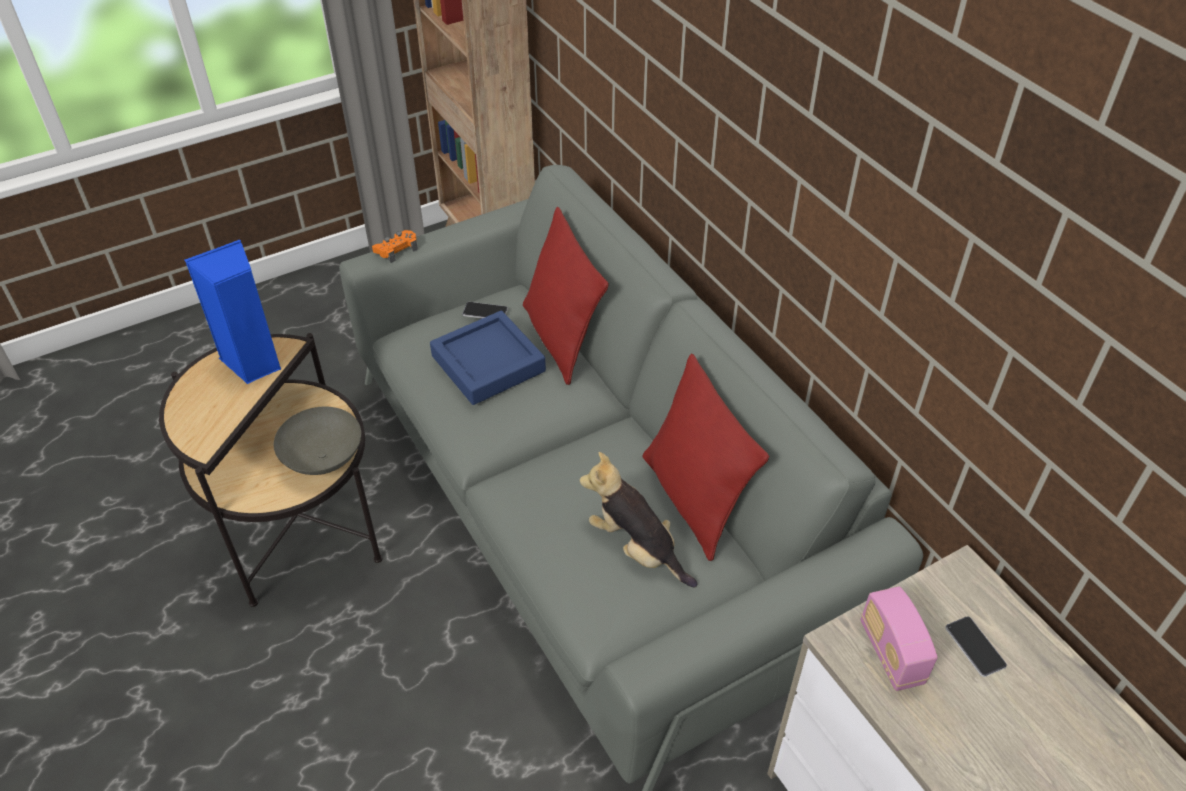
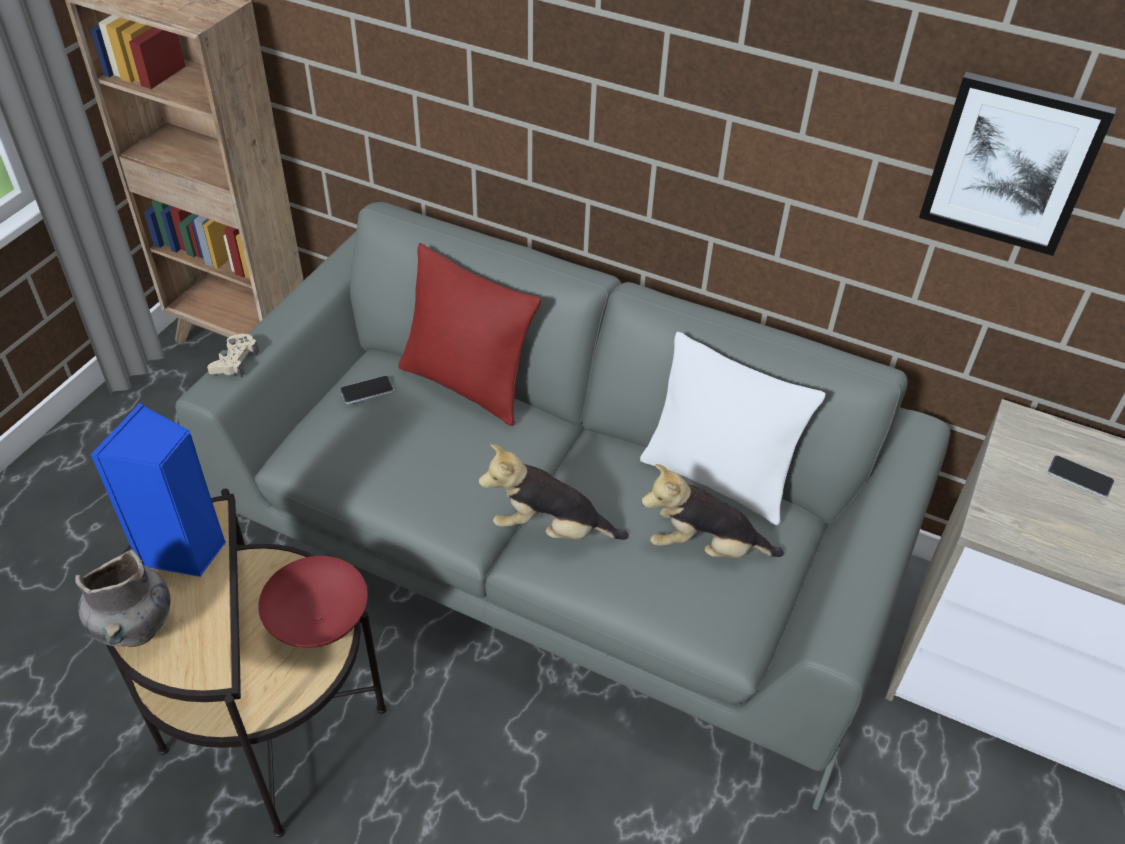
camera: 35 degrees left, 0 degrees up
(186, 398) = (136, 628): none -> grey vase
(323, 460) = (319, 622): grey bowl -> red bowl
(396, 249) = (234, 361): orange game controller -> beige game controller
(488, 363) = (418, 440): blue tray -> none
(527, 474) = (550, 529): none -> plush toy
(693, 500) = (717, 478): red pillow -> white pillow
(891, 653) = (1031, 515): radio -> none
(990, 304) = (1011, 163): none -> picture

